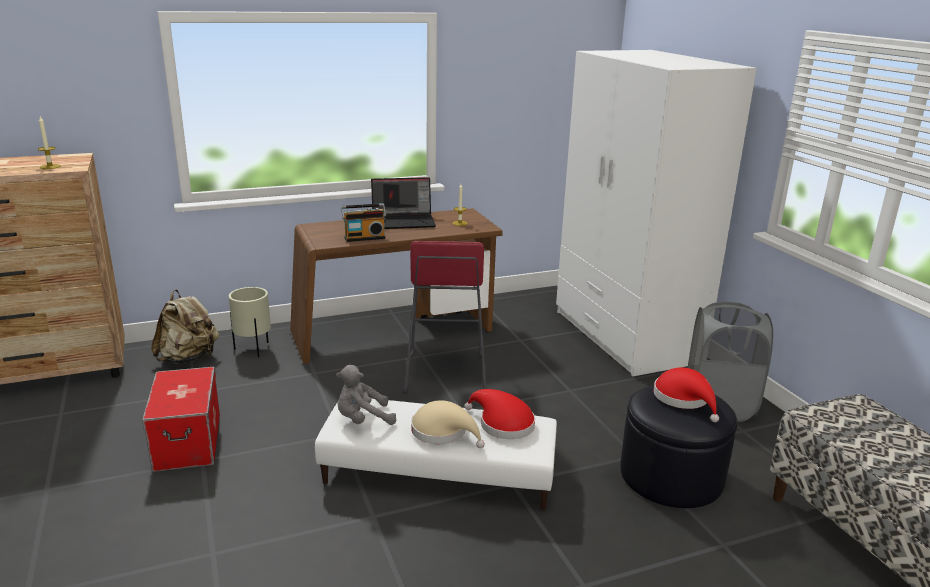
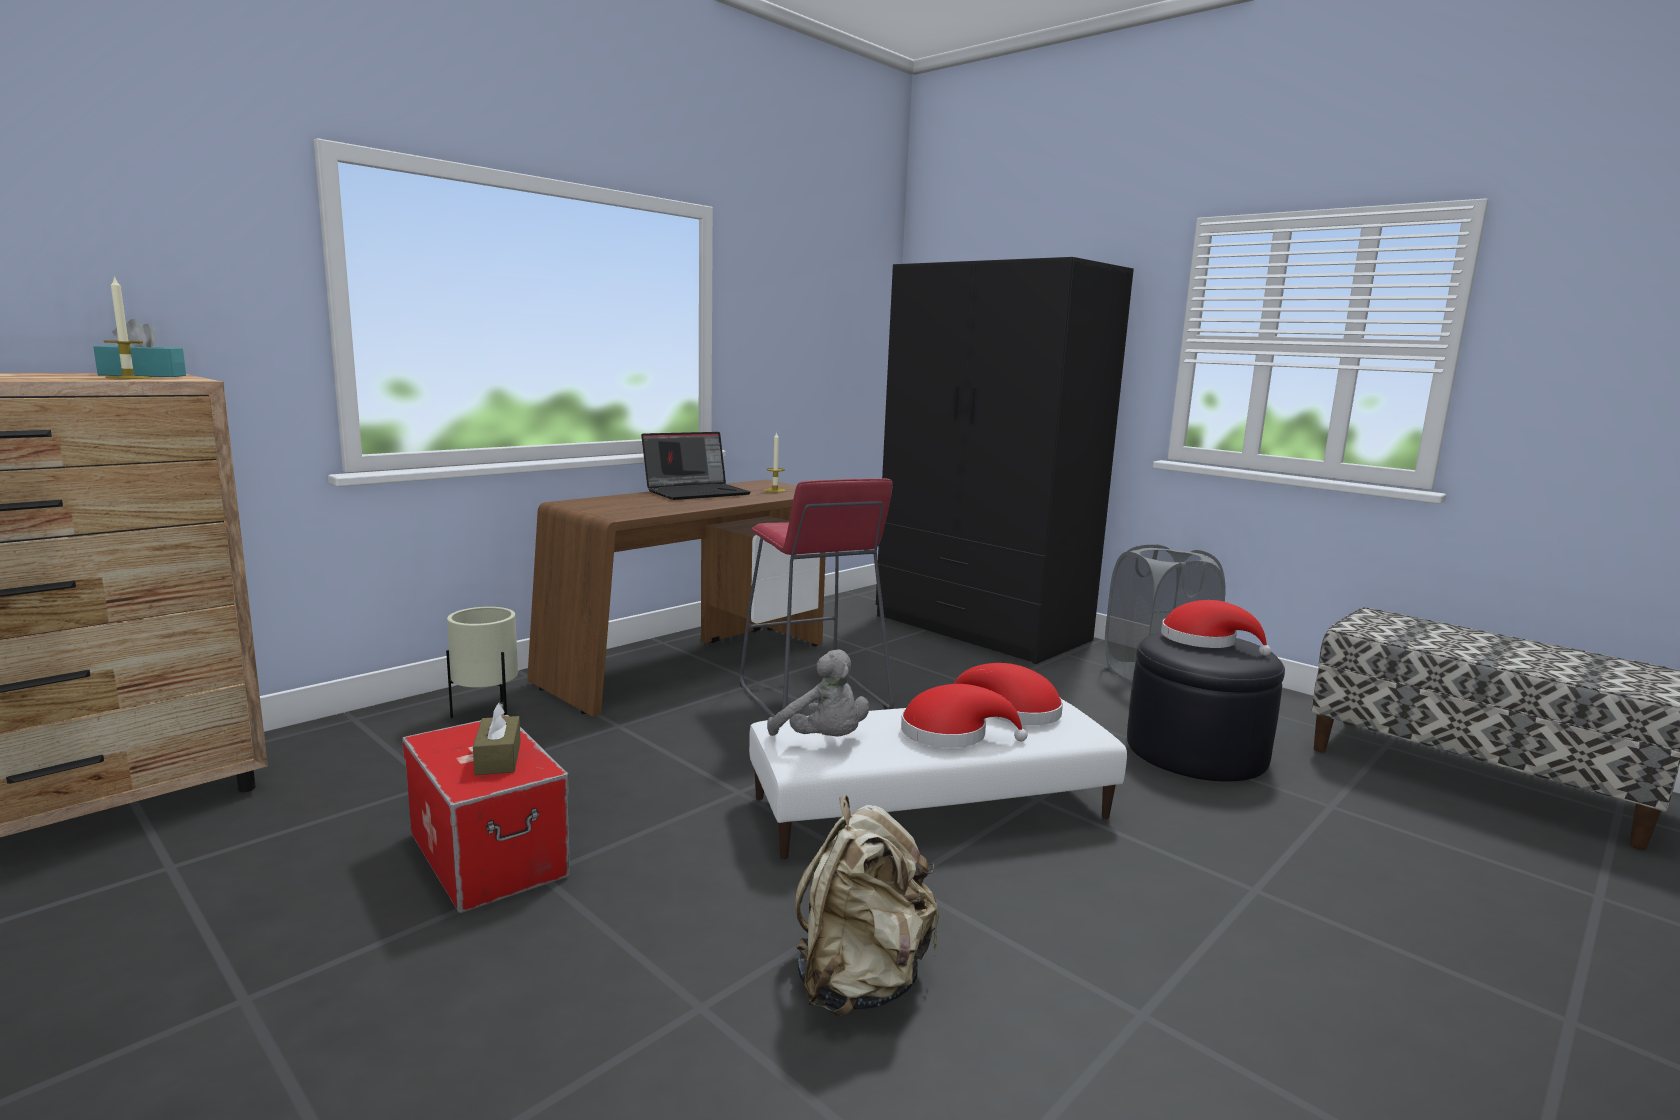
camera: 25 degrees left, 10 degrees down
(64, 160) = (143, 375): none -> turquoise tissue box
(185, 395) = (498, 758): none -> brown tissue box
(188, 358) = (377, 742): beige backpack -> beige backpack (861, 980)
(363, 420) = (823, 741): grey plush toy -> grey plush toy turned 90 degrees counterclockwise
(364, 237) = (669, 508): radio -> none
(443, 432) = (951, 733): beige hat -> red hat
(625, 336) = (981, 628): white wardrobe -> black wardrobe

